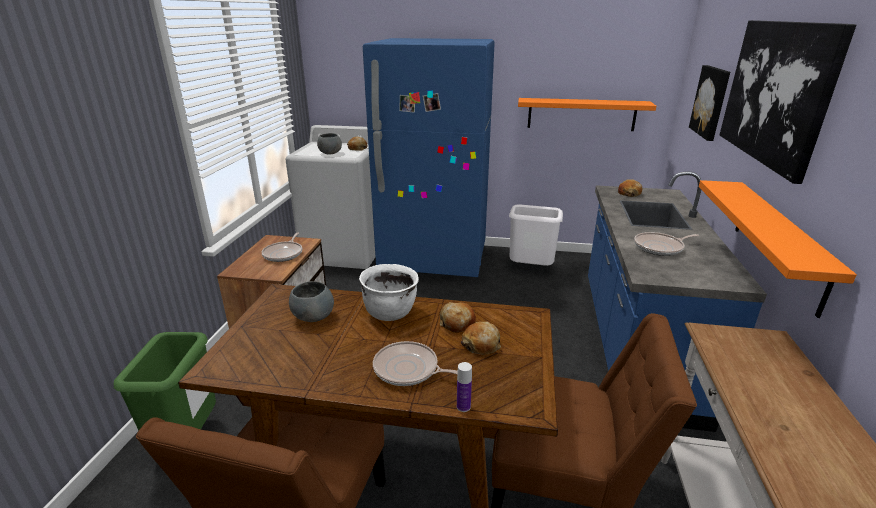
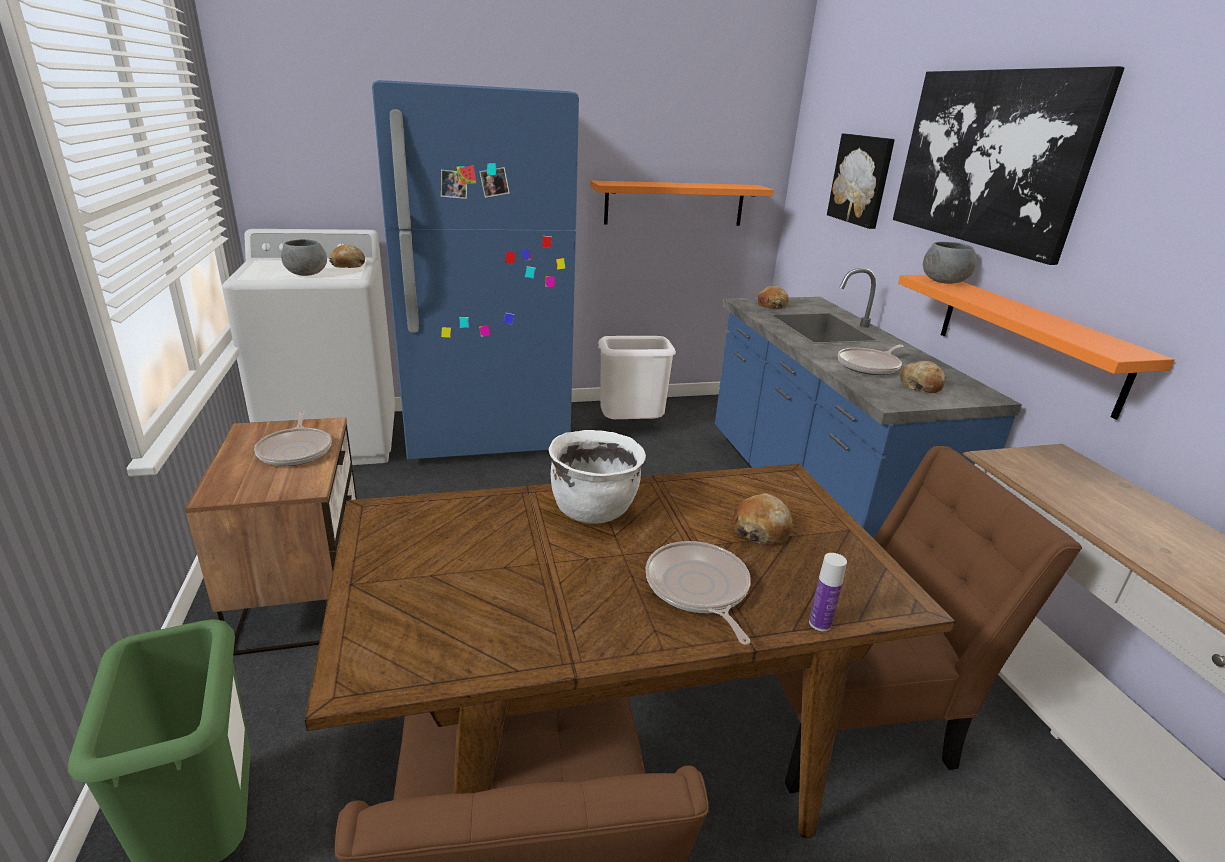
camera: 25 degrees left, 0 degrees up
(313, 316) = (473, 541): grey bowl -> grey bowl (943, 282)
(409, 369) = (698, 589): frying pan -> frying pan turned 75 degrees clockwise
(457, 323) = (702, 505): bread -> bread (921, 385)

